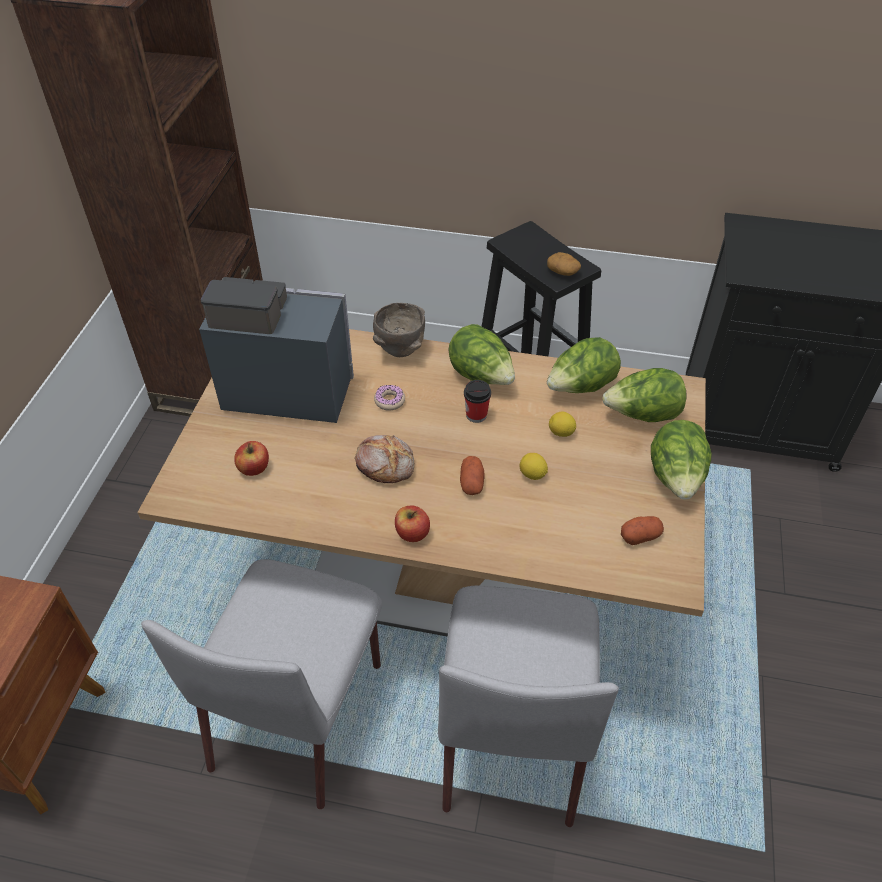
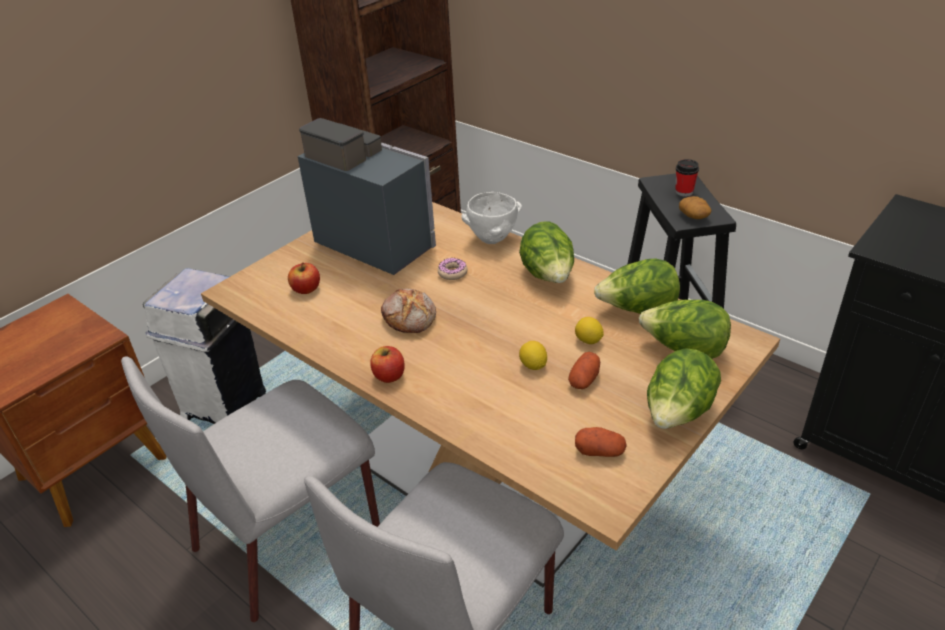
camera: 30 degrees right, 10 degrees down
(130, 605) = (226, 404): none -> white trash can
(400, 351) = (491, 240): brown bowl -> white bowl
(472, 483) = (472, 354): potato -> potato (584, 379)
(476, 415) = (519, 304): cup -> cup (684, 192)

